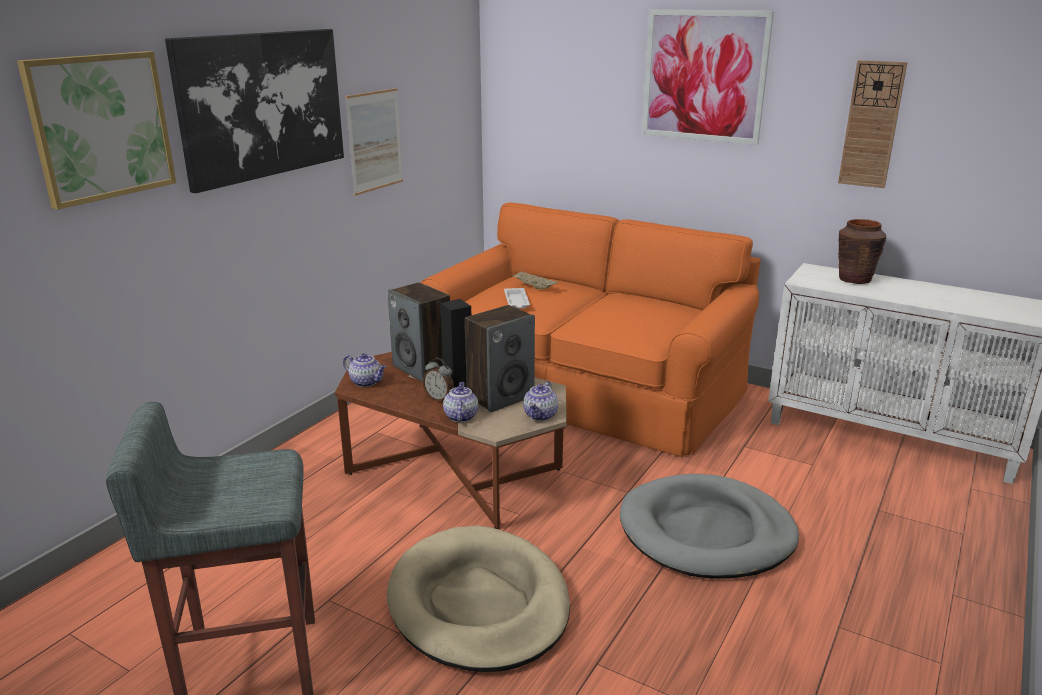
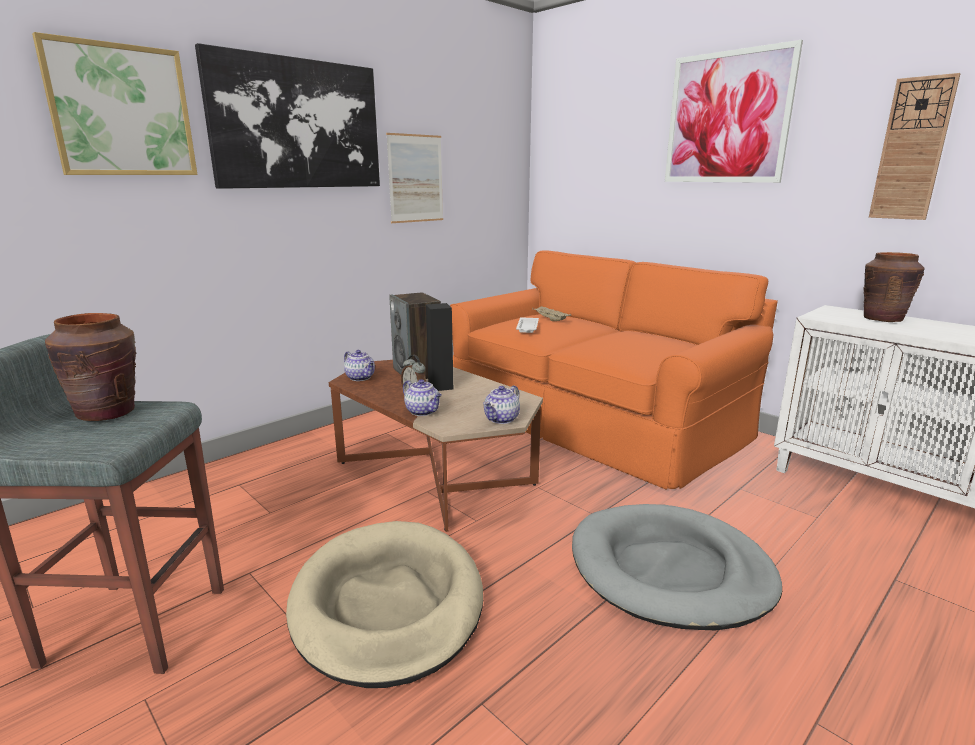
camera: 15 degrees right, 5 degrees down
(226, 472) = (107, 412): none -> brown vase
(460, 416) = (423, 411): teapot -> teapot turned 120 degrees clockwise
(500, 396) = (472, 400): speaker -> none

